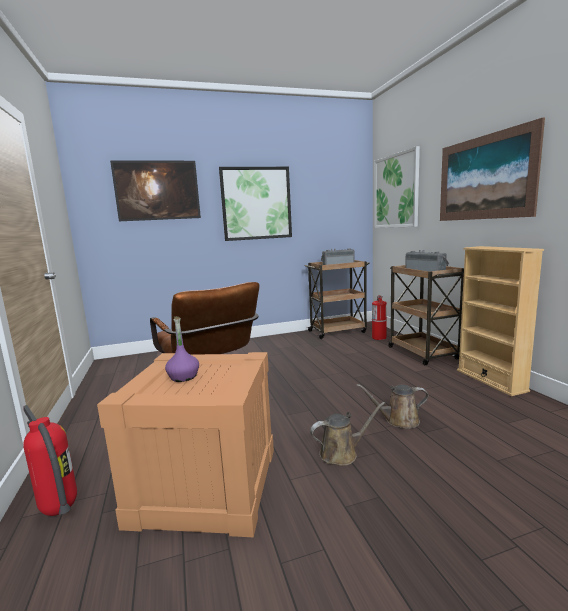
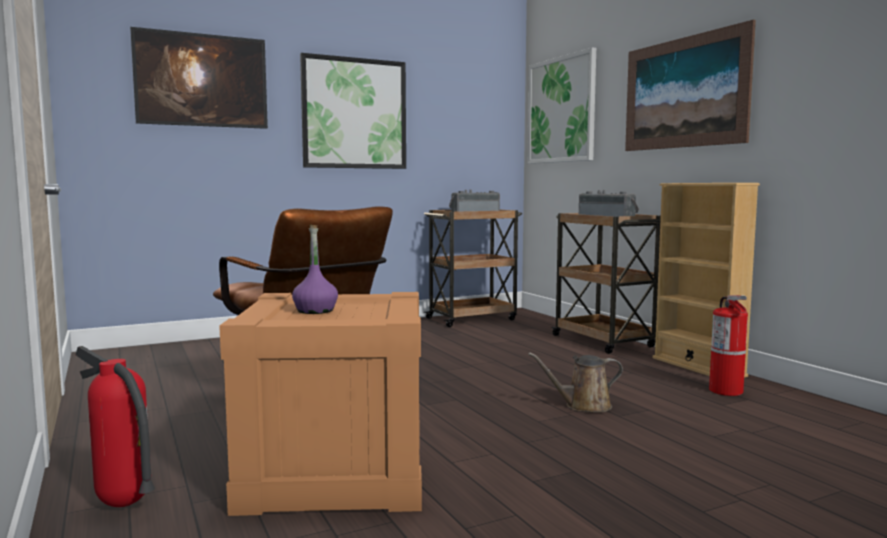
camera: 10 degrees left, 5 degrees down
(342, 453) = (515, 437): brown watering can -> none
(379, 338) = (536, 325): fire extinguisher -> fire extinguisher (726, 391)

